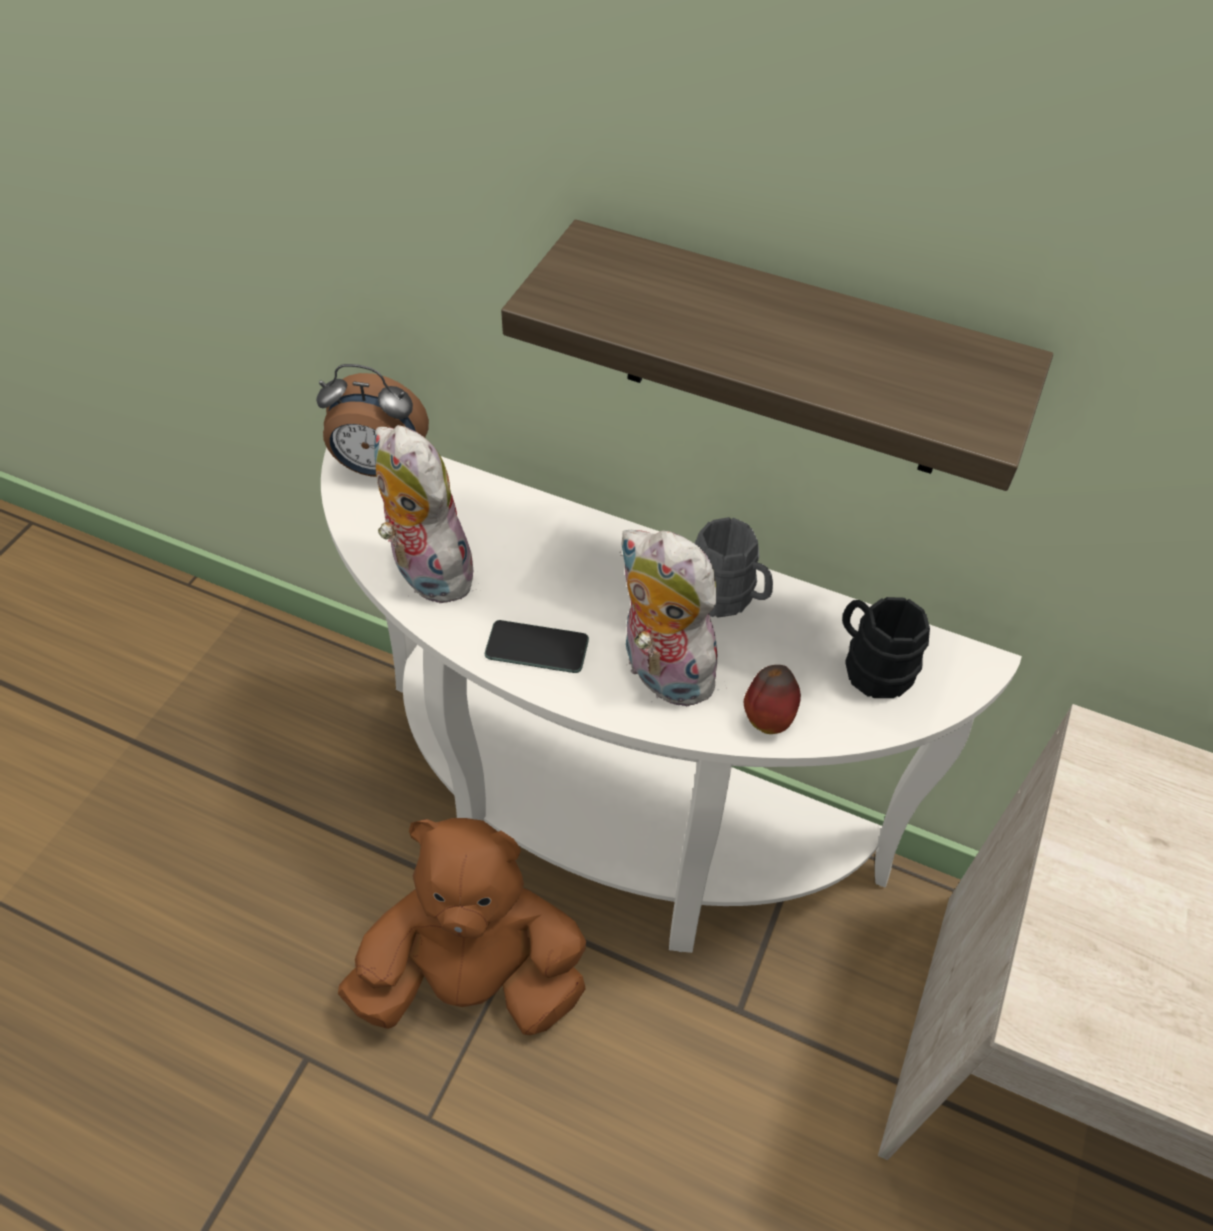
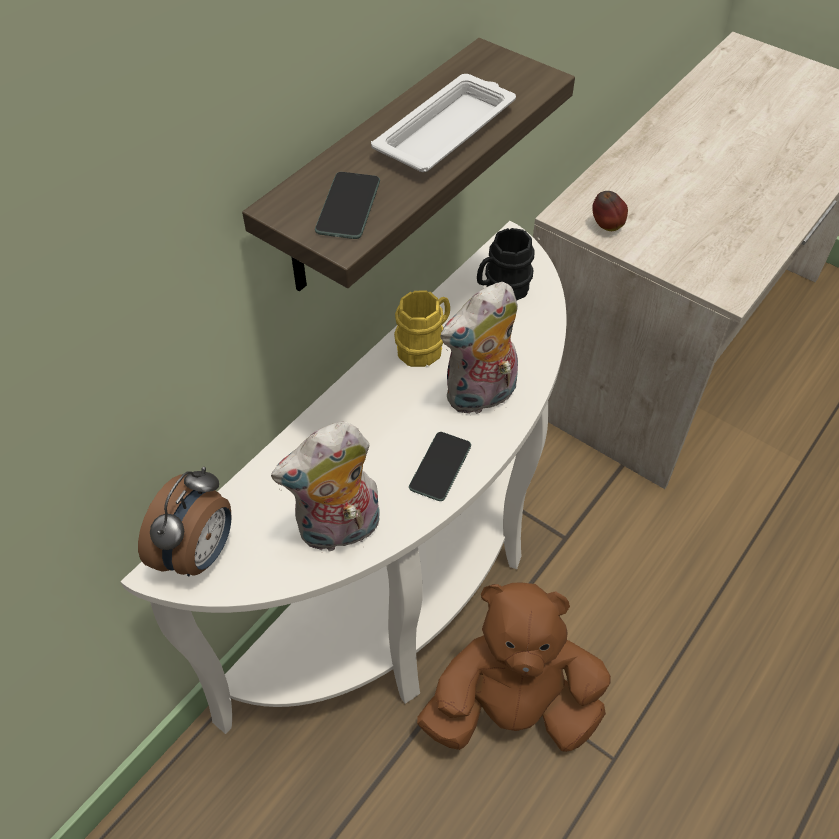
camera: 75 degrees left, 0 degrees up
(474, 977) = (512, 708): brown plush toy -> brown plush toy turned 75 degrees clockwise
(610, 291) = (348, 206): none -> phone
(727, 598) = (425, 346): grey mug -> yellow mug
(767, 718) = (531, 349): apple -> apple (606, 227)
(801, 350) = (447, 131): none -> white tray

